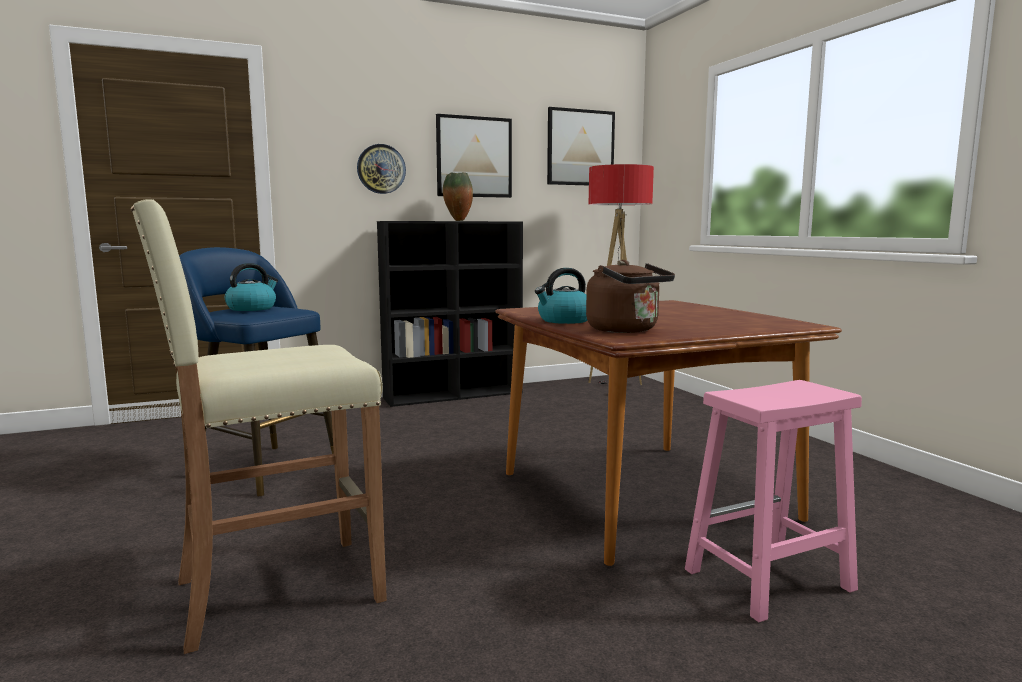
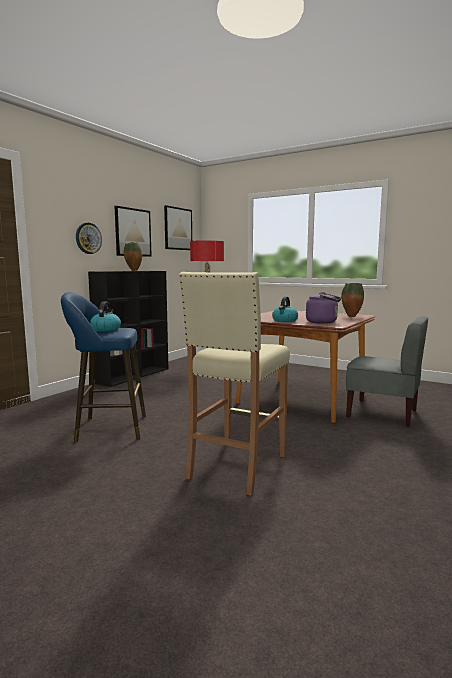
camera: 35 degrees left, 0 degrees up
(626, 330) = (323, 322): brown kettle -> purple kettle
(756, 325) = (351, 316): none -> vase
(767, 580) = (382, 413): pink stool -> grey chair

